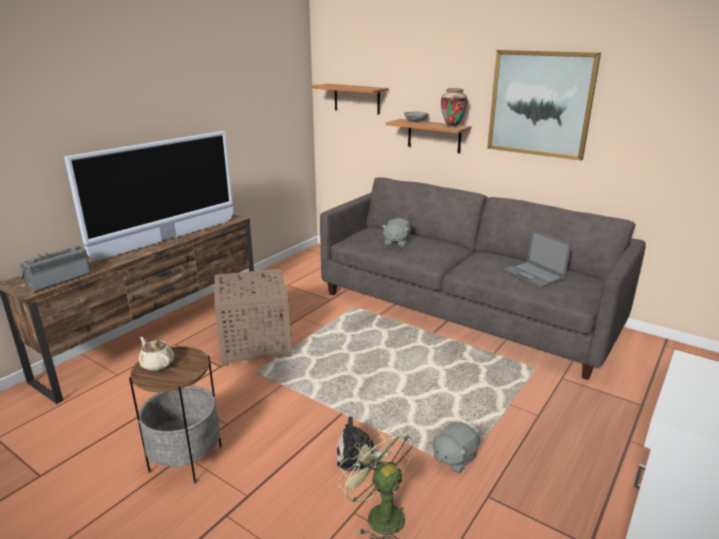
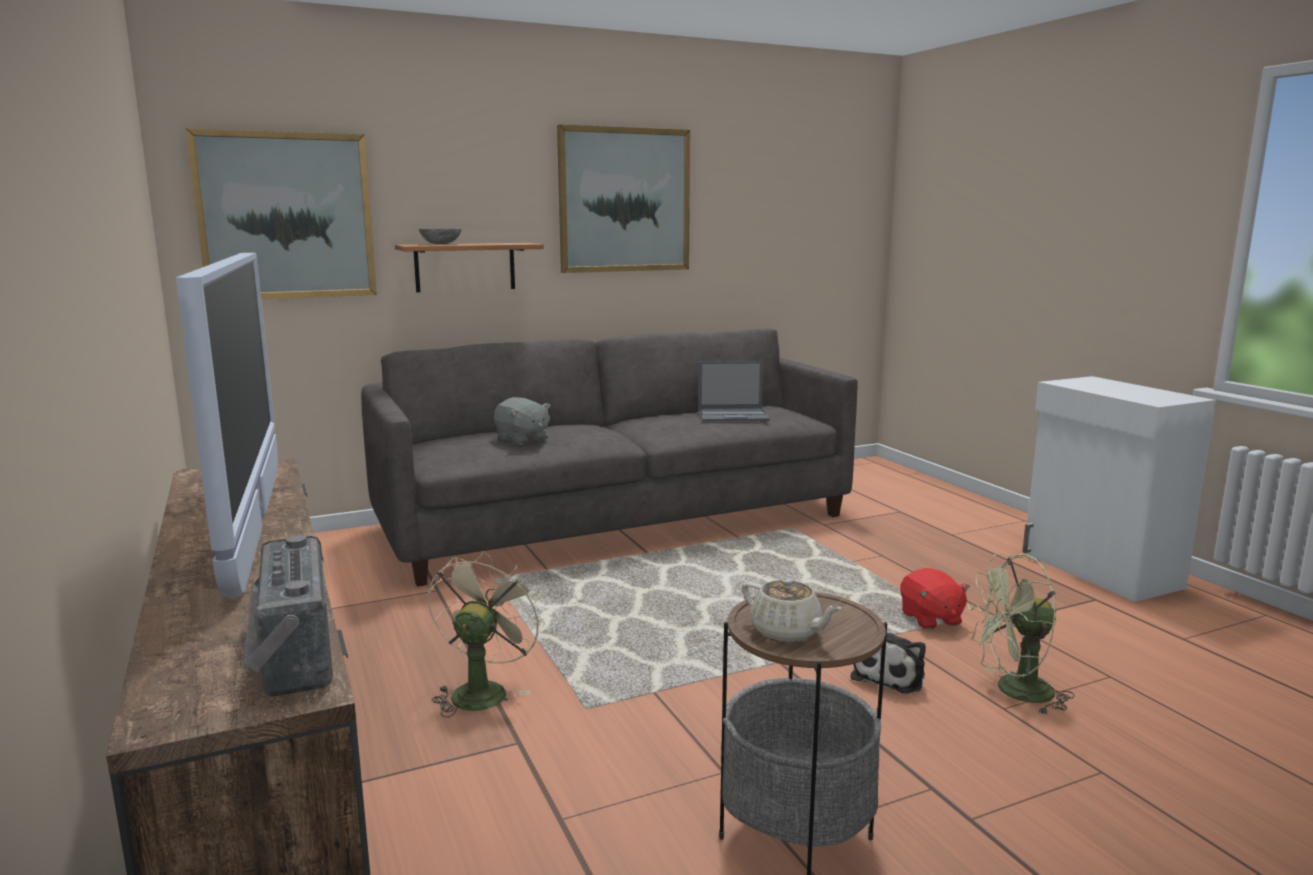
camera: 60 degrees left, 10 degrees down
(157, 364) = (787, 632): beige teapot -> beige teapot turned 120 degrees counterclockwise
(253, 343) = (482, 690): brown side table -> beige fan
(356, 99) = (286, 216): shelf -> picture
(452, 126) = (515, 243): vase -> none
(454, 458) = (930, 619): grey plush toy -> red plush toy

